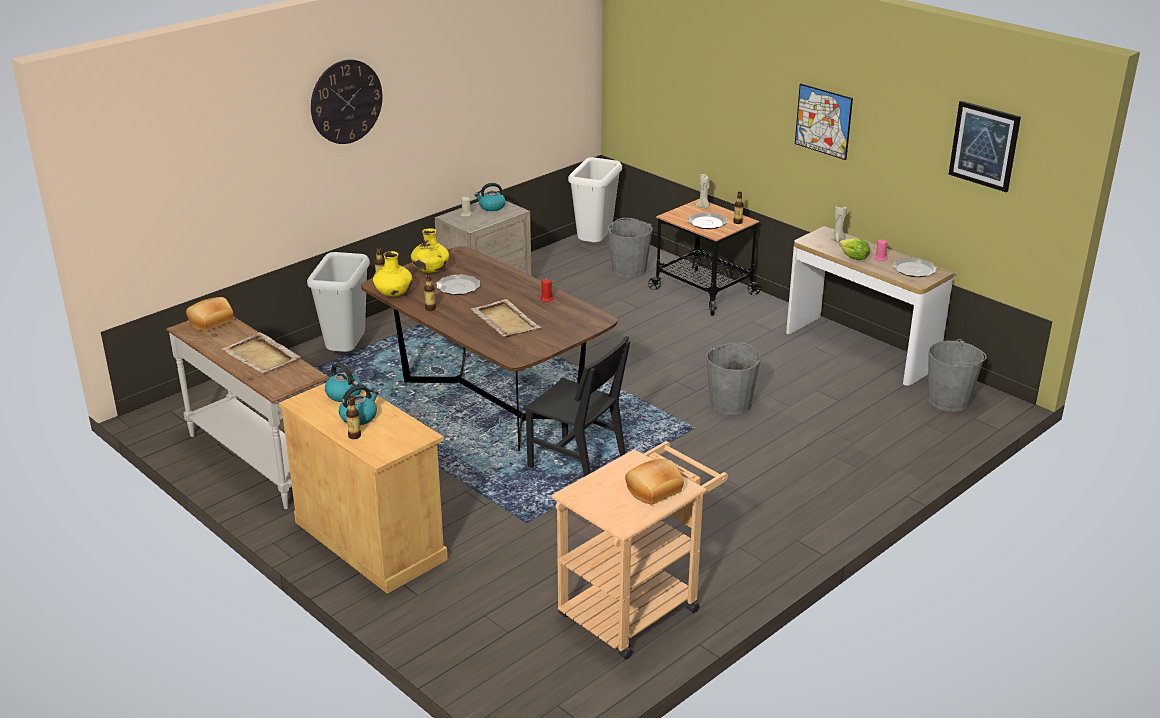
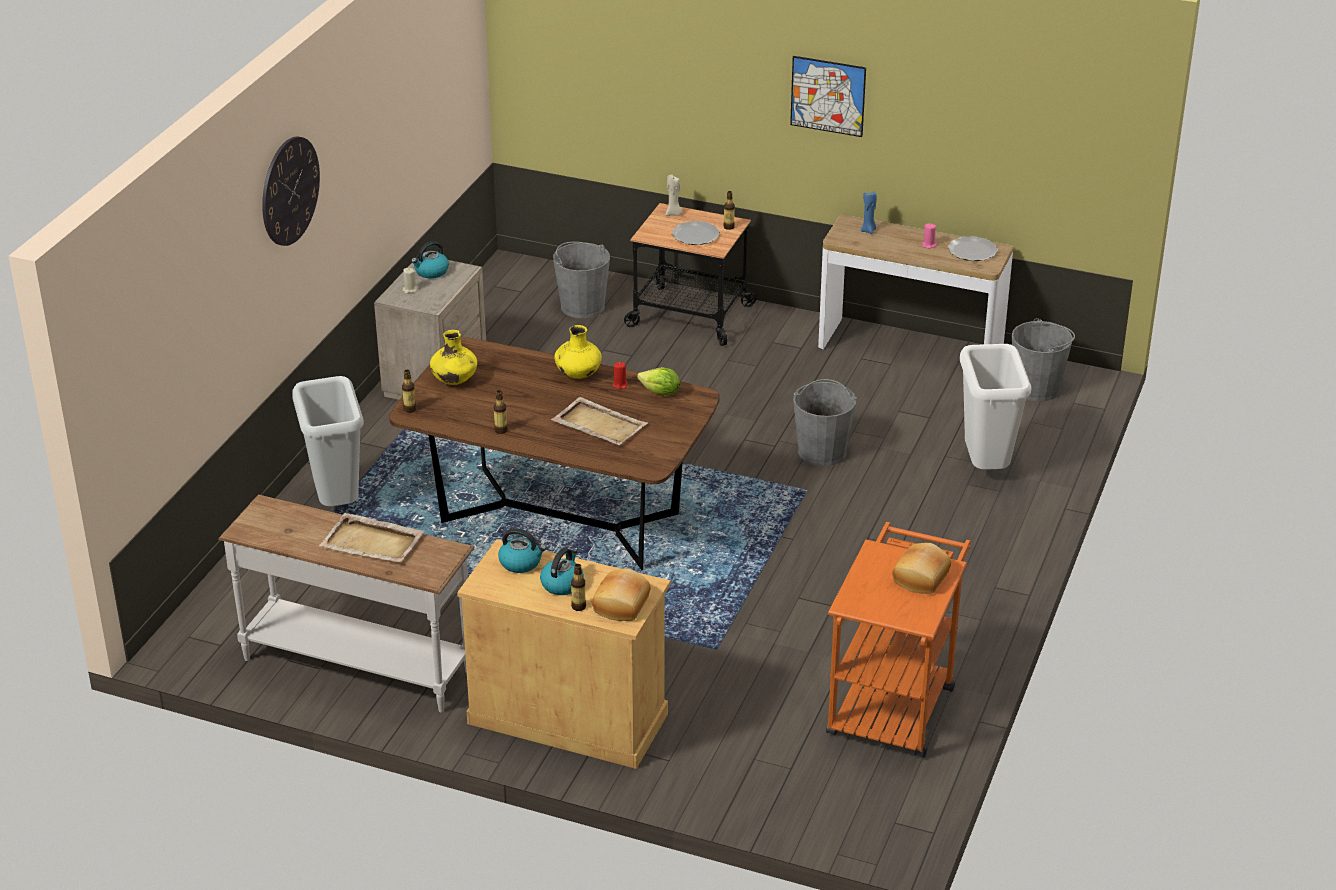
camera: 25 degrees left, 5 degrees up
(211, 322) = (267, 515): bread -> bread (622, 605)
(393, 294) = (440, 422): yellow vase -> yellow vase (578, 374)
(458, 287) = (506, 394): plate -> none
(577, 464) = (715, 567): black chair -> none
(594, 245) = (514, 281): white trash can -> white trash can (984, 467)
(637, 606) = (894, 702): beige cart -> orange cart
(838, 240) = (868, 230): beige candle -> blue candle
(854, 258) = (902, 251): lettuce -> lettuce (660, 393)
(984, 145) = (1038, 106): picture -> none

